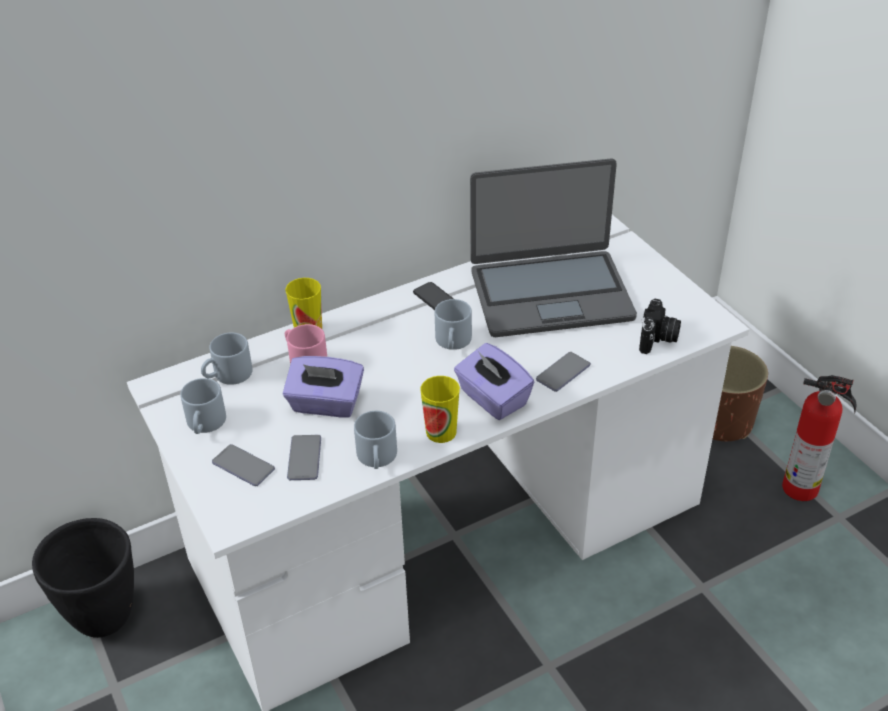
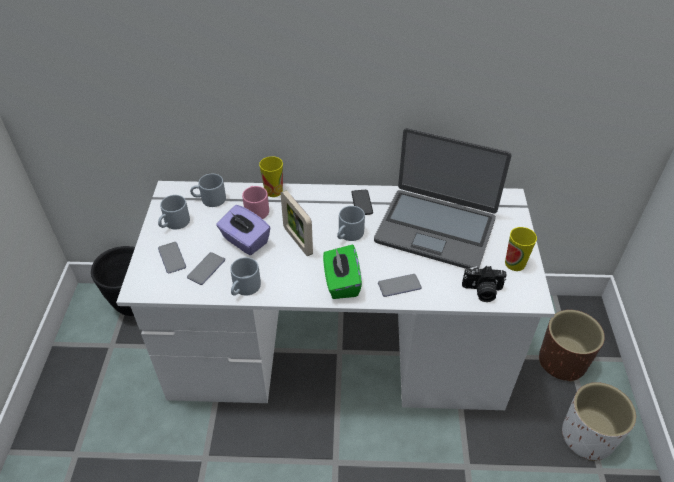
camera: 30 degrees right, 5 degrees up
(395, 375) = (297, 241): none -> picture frame
(441, 432) = (293, 289): cup -> cup (515, 263)
(492, 399) = (341, 283): purple tissue box -> green tissue box
(658, 339) = (482, 291): camera -> camera turned 45 degrees clockwise
(803, 488) = (587, 437): fire extinguisher -> white planter

